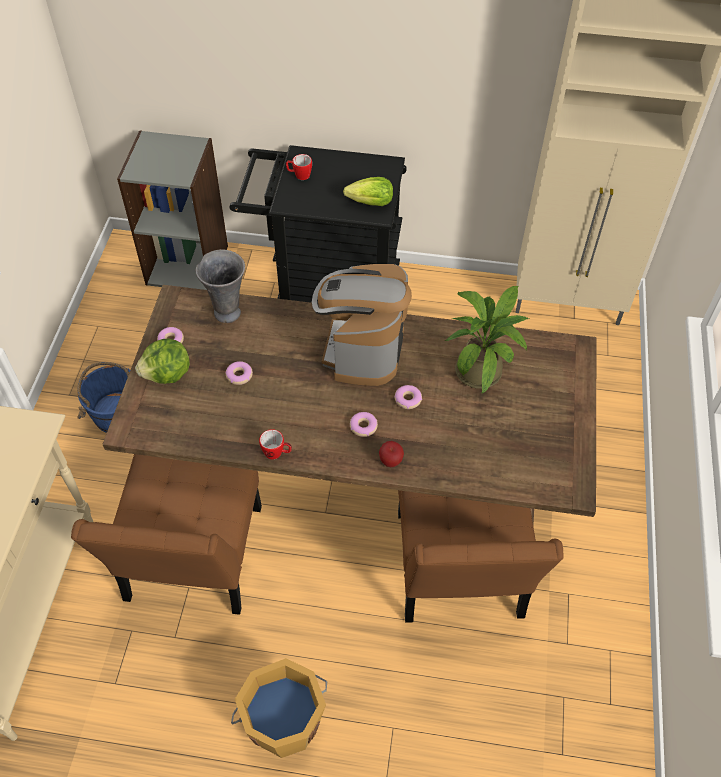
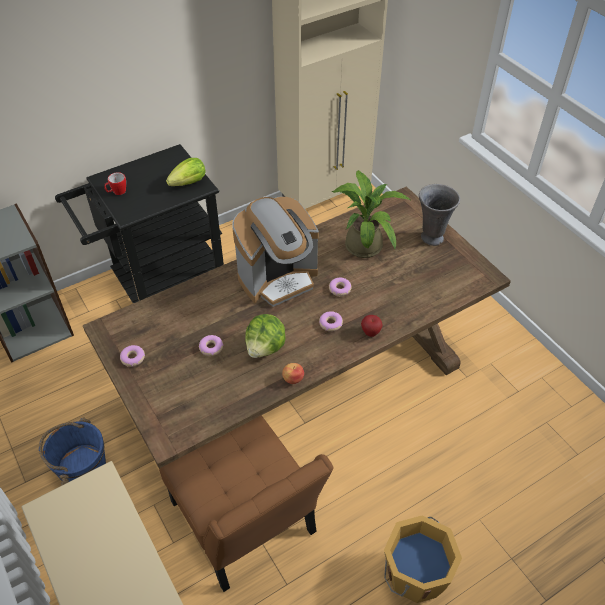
camera: 40 degrees left, 5 degrees down
(168, 375) = (156, 382): lettuce -> lettuce (265, 347)
(227, 312) = (155, 312): grey vase -> grey vase (431, 237)
(277, 453) = (293, 378): mug -> apple
(362, 350) = (278, 278): coffee machine -> coffee machine turned 90 degrees counterclockwise
(459, 573) = (422, 398): brown chair -> none

